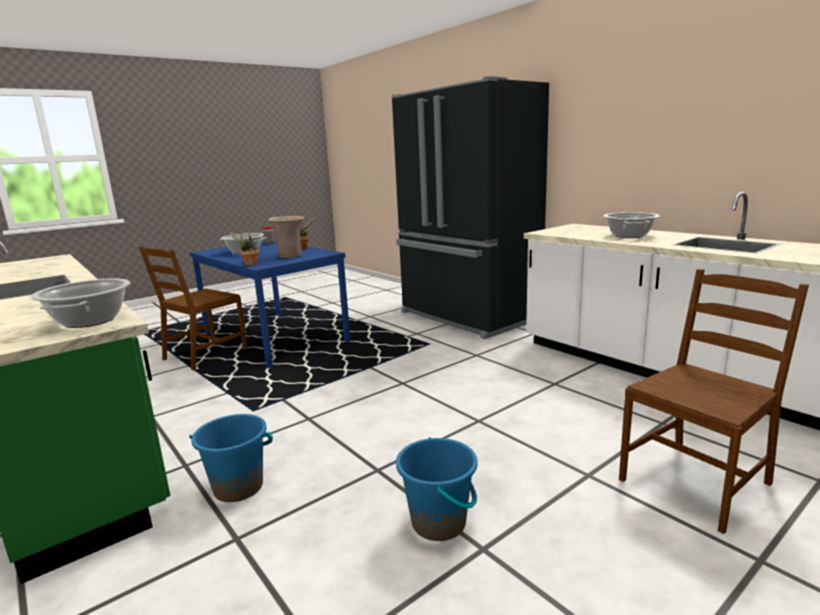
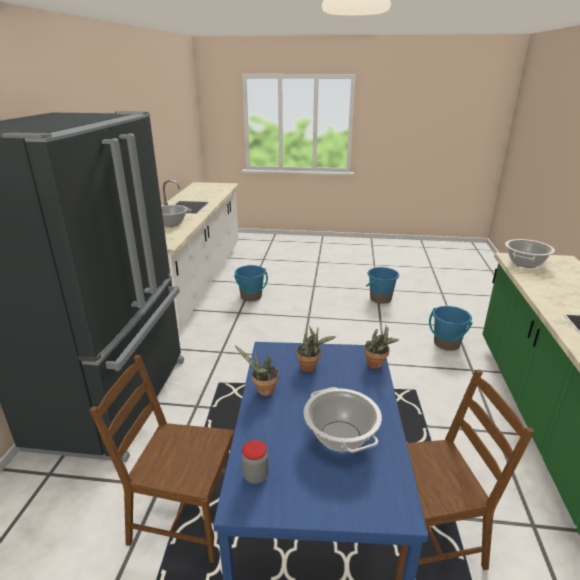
camera: 135 degrees left, 10 degrees up
(291, 256) = (310, 367): beige vase -> potted plant
(600, 405) = (251, 296): none -> blue bucket
(696, 481) = (290, 272): brown chair -> brown chair (184, 517)

